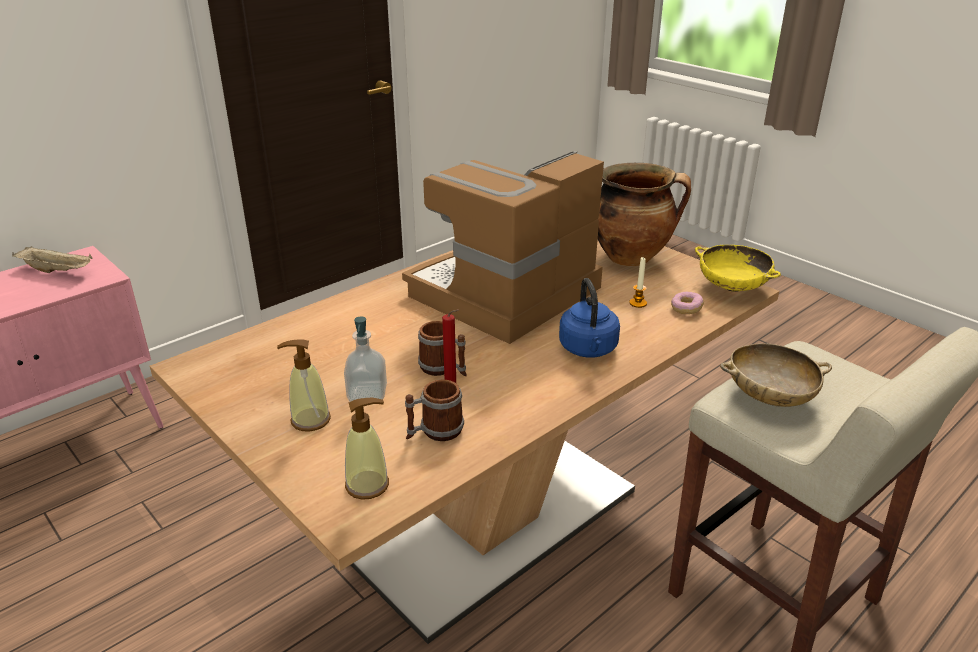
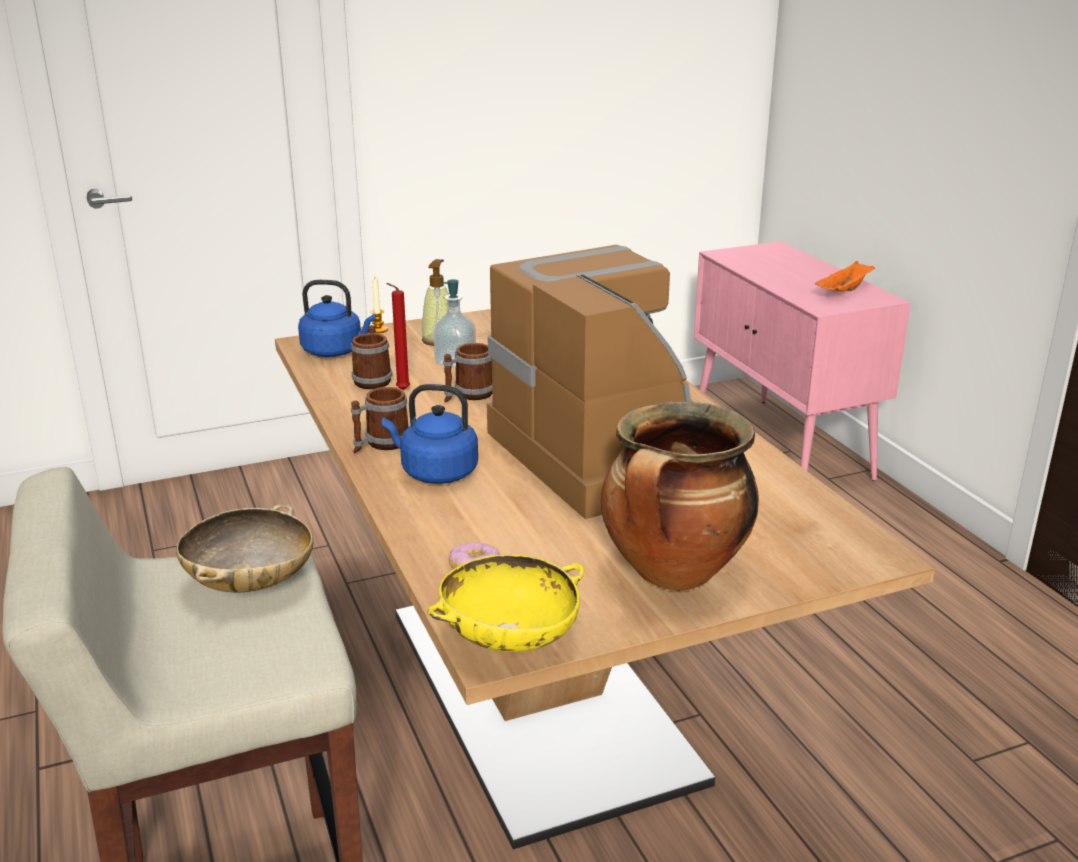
camera: 110 degrees right, 5 degrees down
(58, 271) = (844, 291): beige tray -> orange tray
(367, 485) = (335, 351): soap dispenser -> blue kettle
(564, 386) = (380, 444): none -> mug
(638, 303) = (519, 535): candle -> candle (378, 330)

